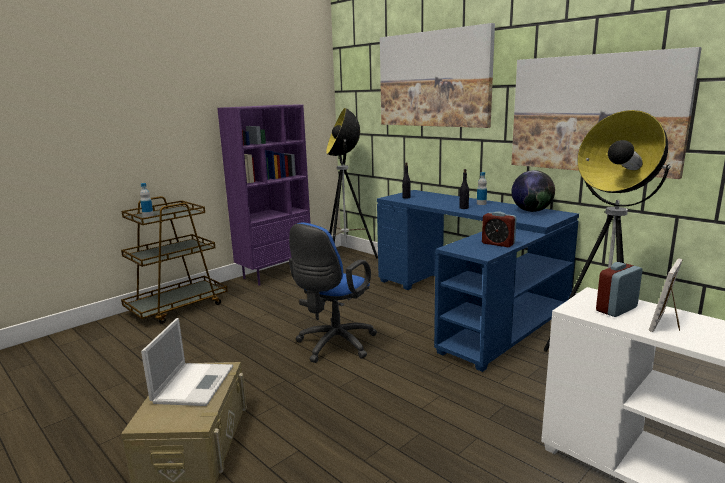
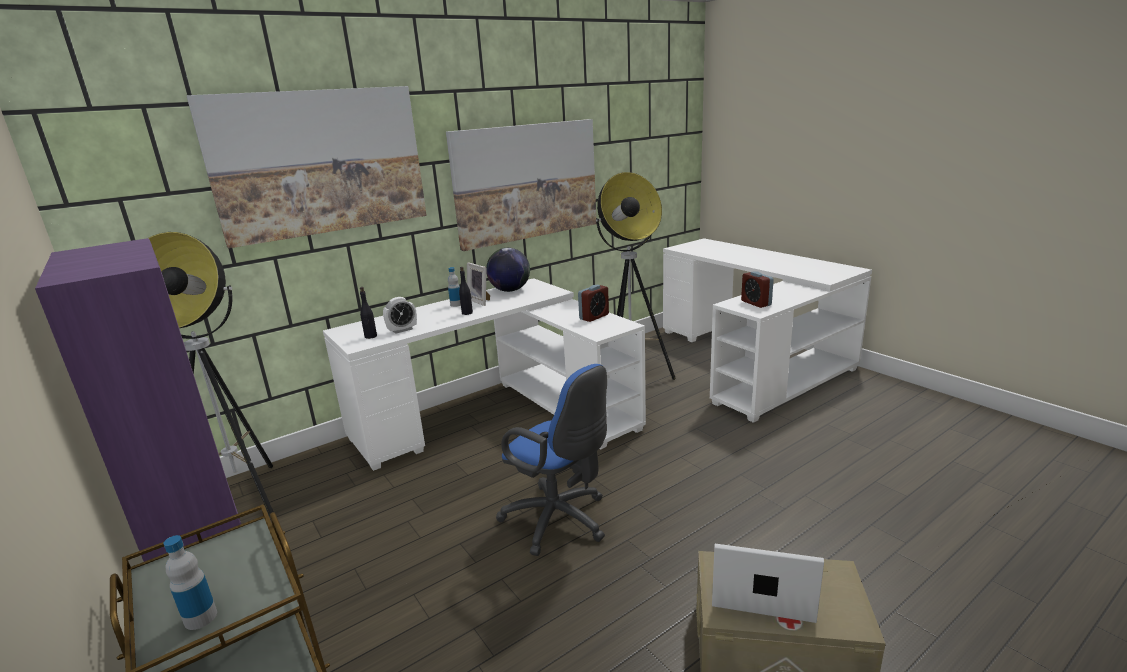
camera: 80 degrees left, 5 degrees up
(420, 201) = (402, 330): none -> alarm clock
(471, 306) = (500, 416): blue desk -> white desk
(667, 324) = (779, 297): picture frame -> picture frame (480, 301)

